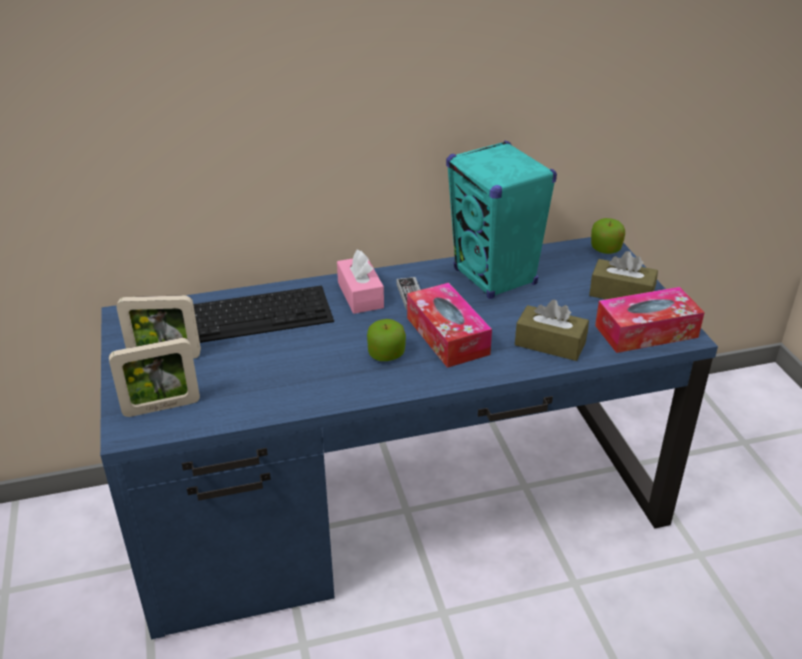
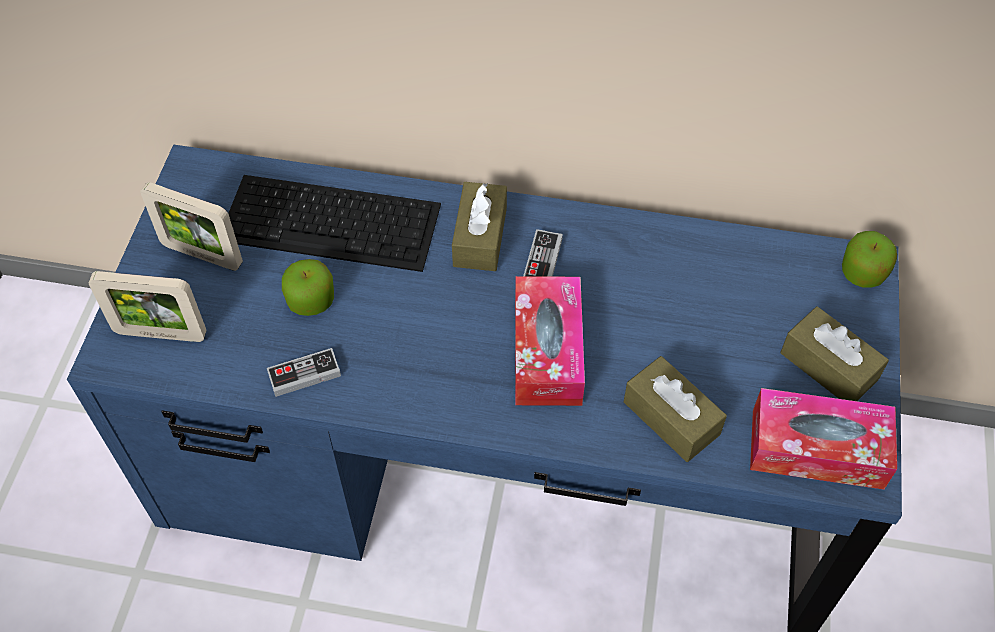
camera: 25 degrees right, 20 degrees up
(288, 396) = (304, 374): none -> game controller
(360, 295) = (480, 237): pink tissue box -> brown tissue box
(386, 354) = (454, 352): apple -> apple (311, 300)
(495, 277) = (672, 270): turquoise speaker -> none

